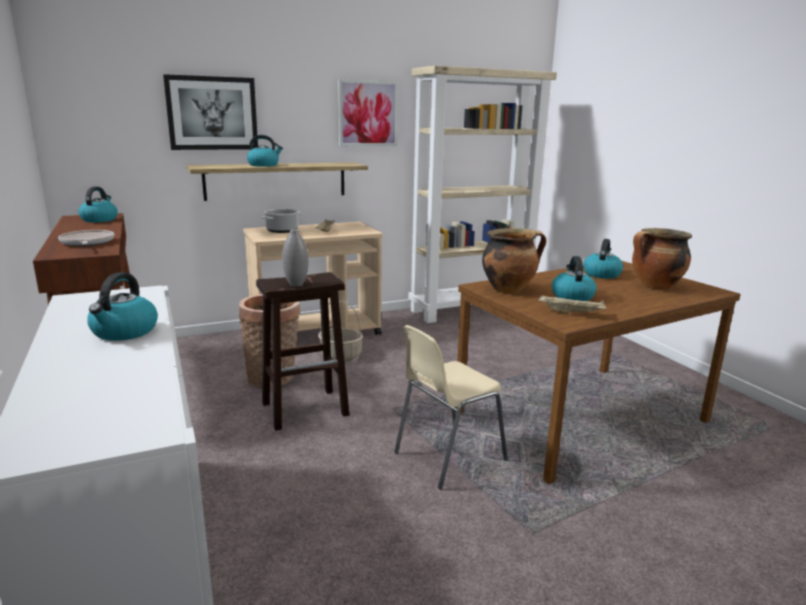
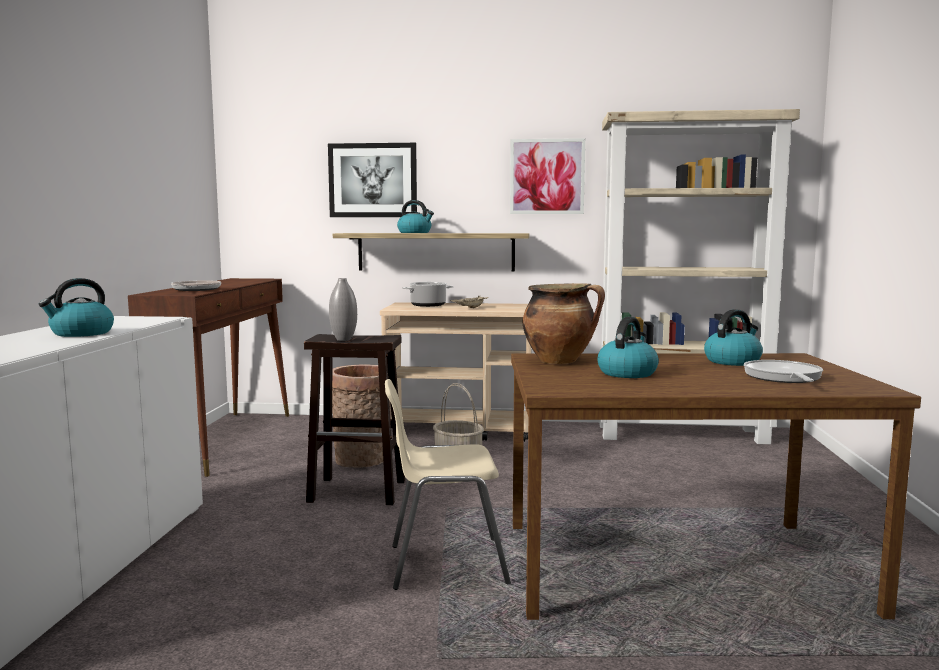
camera: 30 degrees right, 10 degrees down
(99, 219) = (249, 280): kettle -> none
(572, 313) = (582, 384): beige tray -> none
(655, 287) = (783, 377): cooking pot -> frying pan

